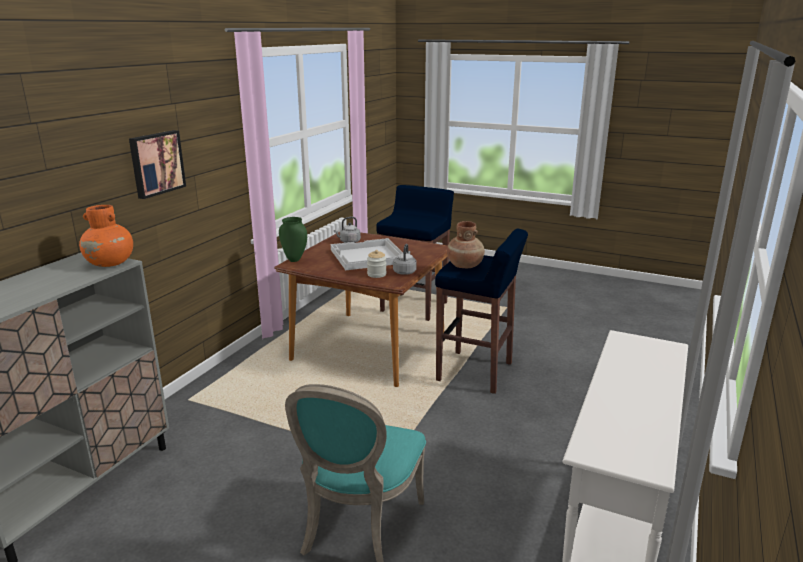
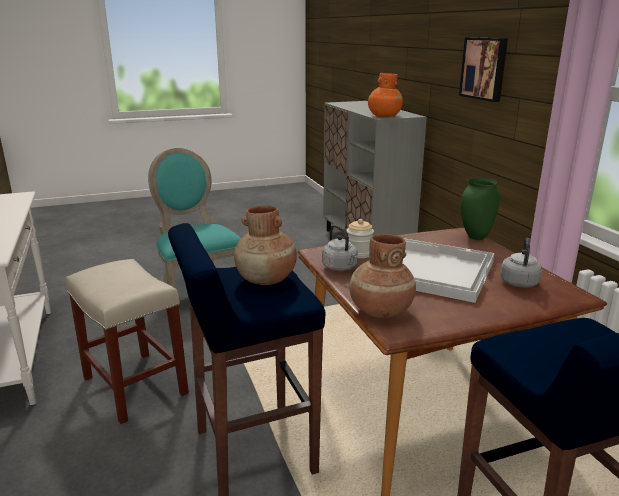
camera: 135 degrees right, 0 degrees up
(431, 253) = (380, 311): none -> brown vase
(514, 443) = (134, 385): none -> beige stool

